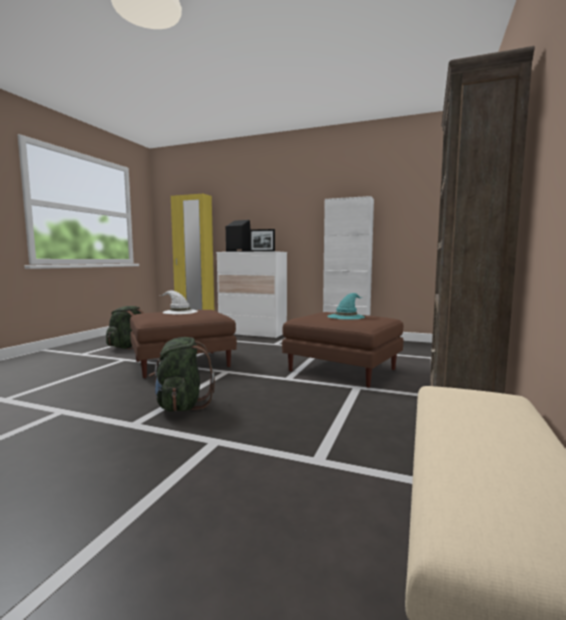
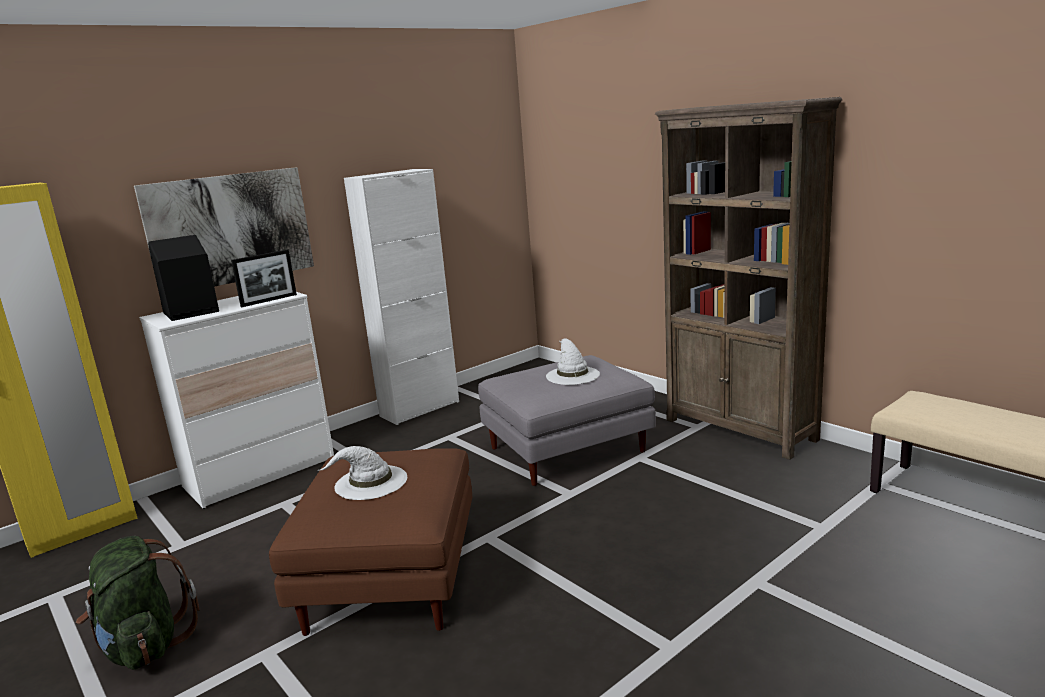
camera: 60 degrees left, 10 degrees up
(181, 406) = (621, 597): green backpack -> none
(273, 222) = (230, 229): none -> picture
(343, 370) = (568, 449): brown ottoman -> grey ottoman
(346, 316) = (572, 375): turquoise hat -> white hat

